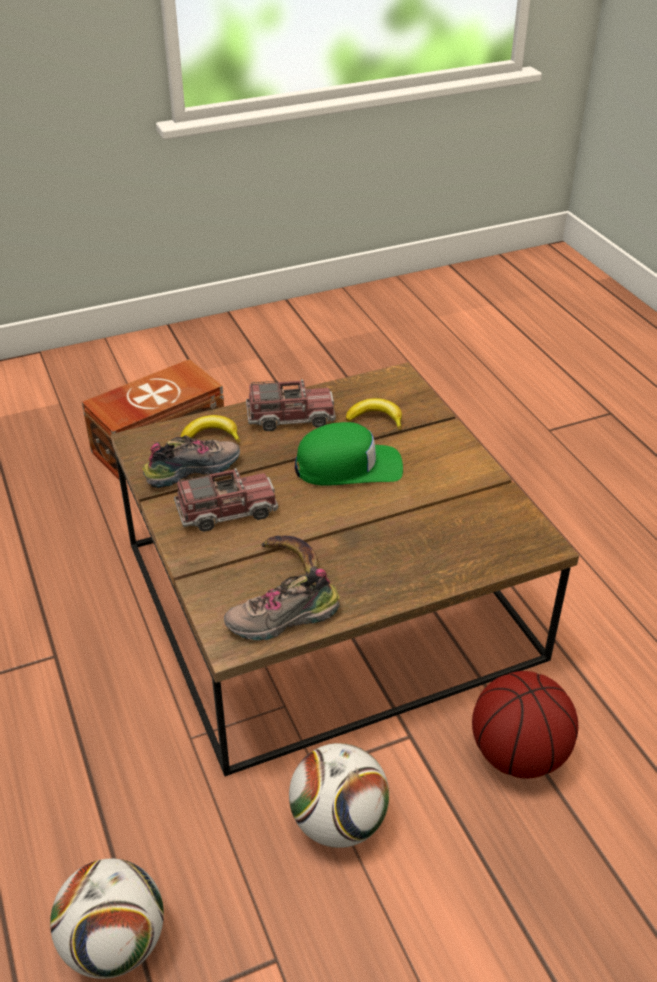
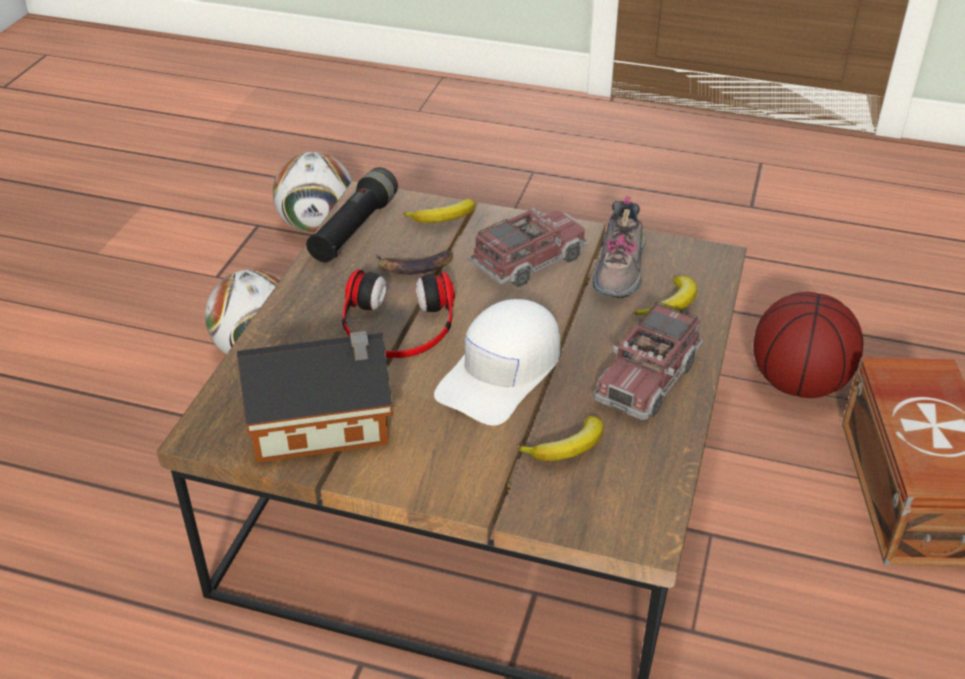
camera: 130 degrees right, 0 degrees up
(217, 581) = (443, 219): none -> banana
(226, 511) = (529, 261): toy truck -> toy truck turned 150 degrees counterclockwise
(282, 621) = (354, 229): shoe -> black flashlight
(349, 466) = (502, 372): green cap -> white cap
(360, 529) = (398, 325): none -> headphones
(471, 505) = (326, 423): none -> toy house
(519, 755) = (160, 488): basketball -> basketball (797, 384)

